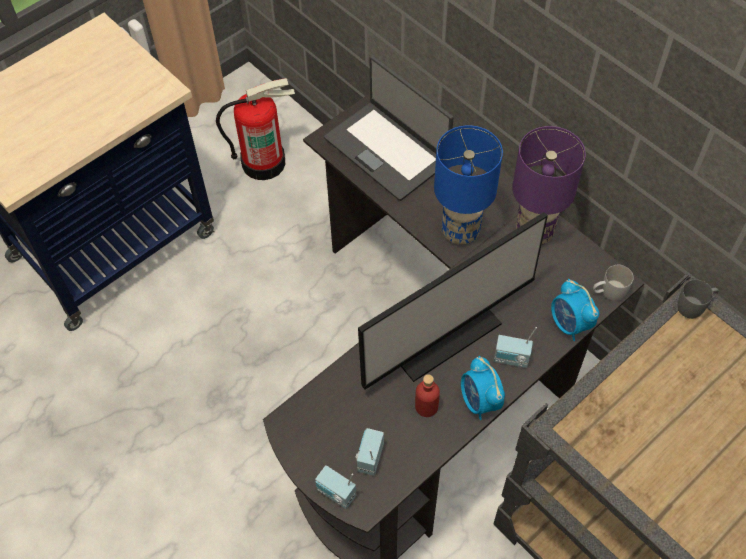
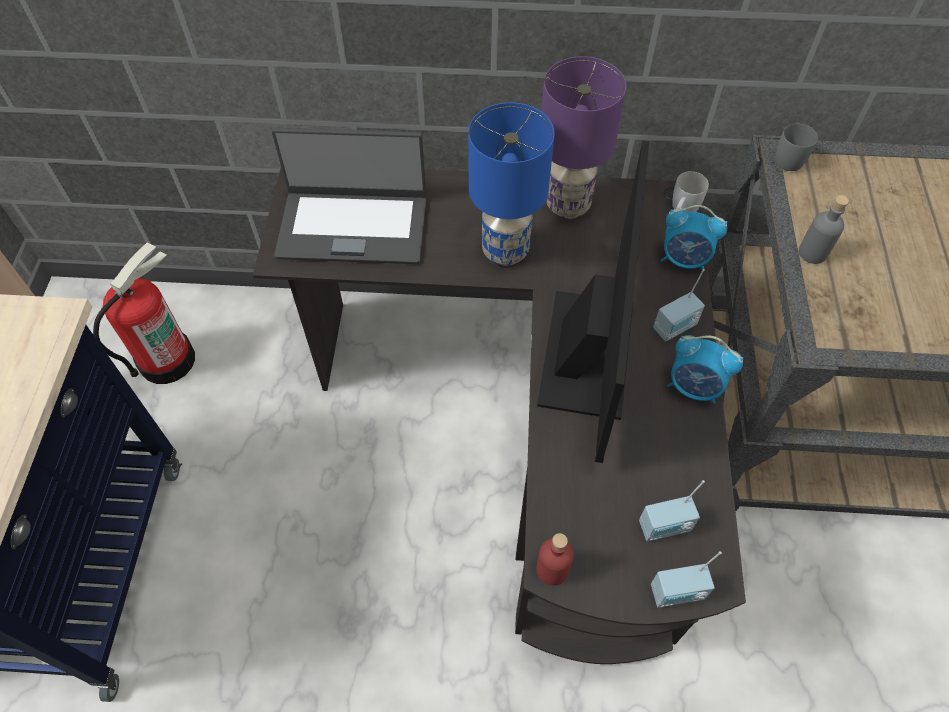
camera: 45 degrees left, 0 degrees up
(369, 457) = (665, 528): radio -> radio turned 75 degrees counterclockwise
(426, 406) = (657, 432): red bottle -> red bottle (552, 569)
(625, 375) = (812, 253): none -> grey bottle

